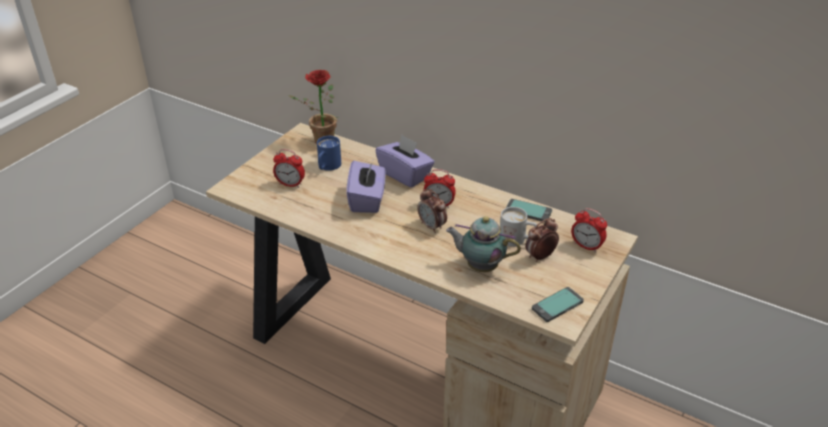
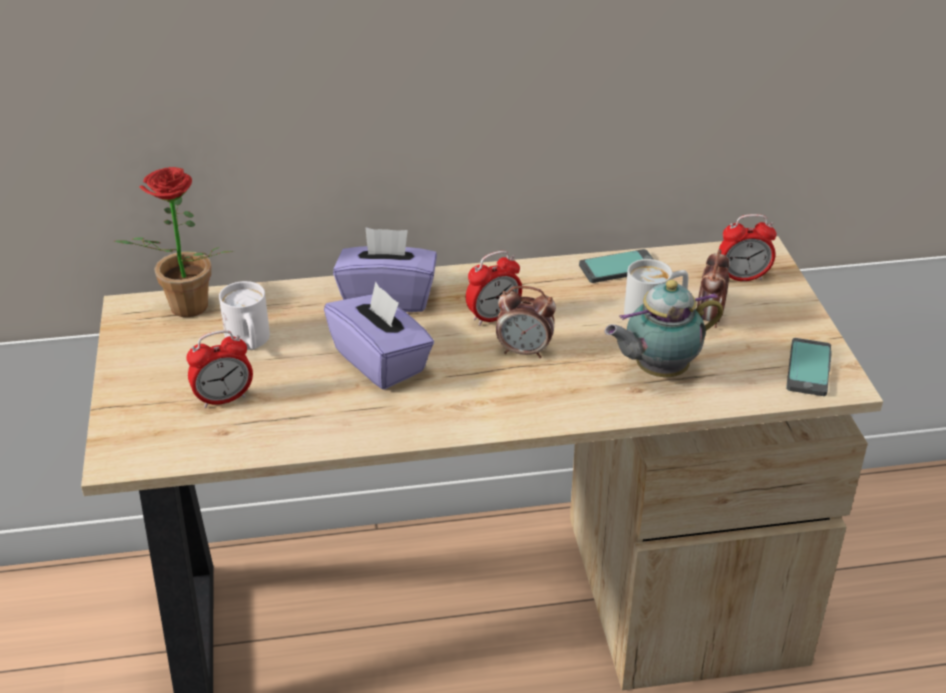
camera: 40 degrees left, 0 degrees up
(327, 167) = (249, 343): blue mug -> white mug

